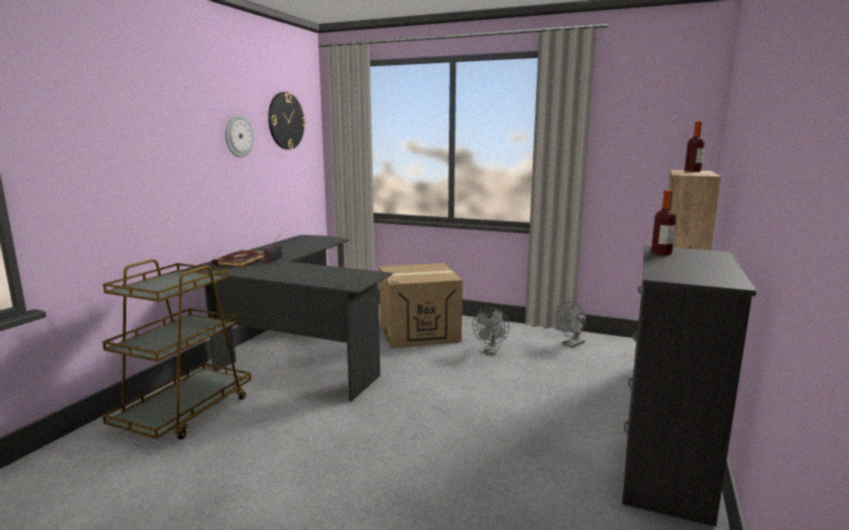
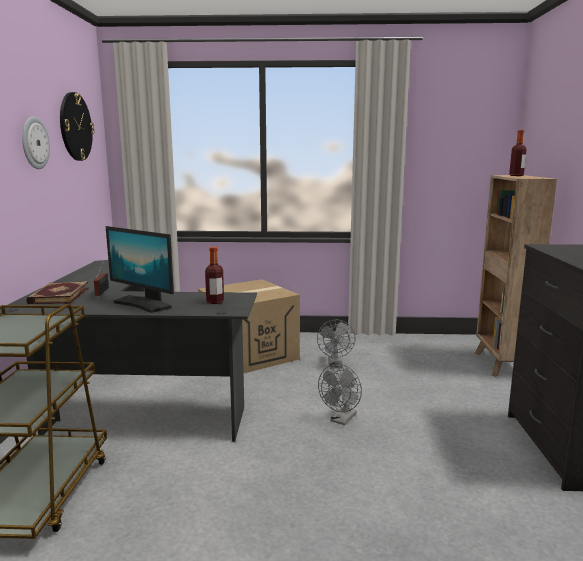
camera: 20 degrees left, 0 degrees up
(291, 273) = (143, 304): none -> monitor
(571, 344) = (401, 347): grey fan -> grey fan (341, 420)
(661, 253) = (553, 249): bottle -> bottle (215, 302)

